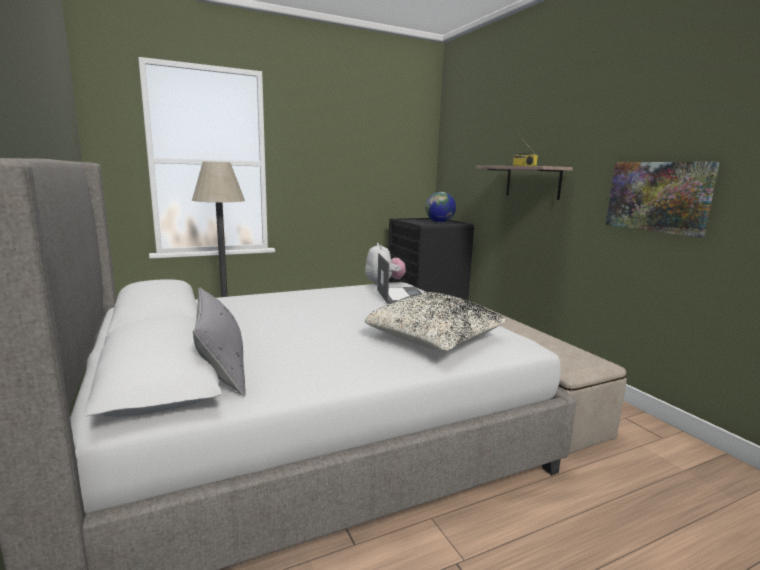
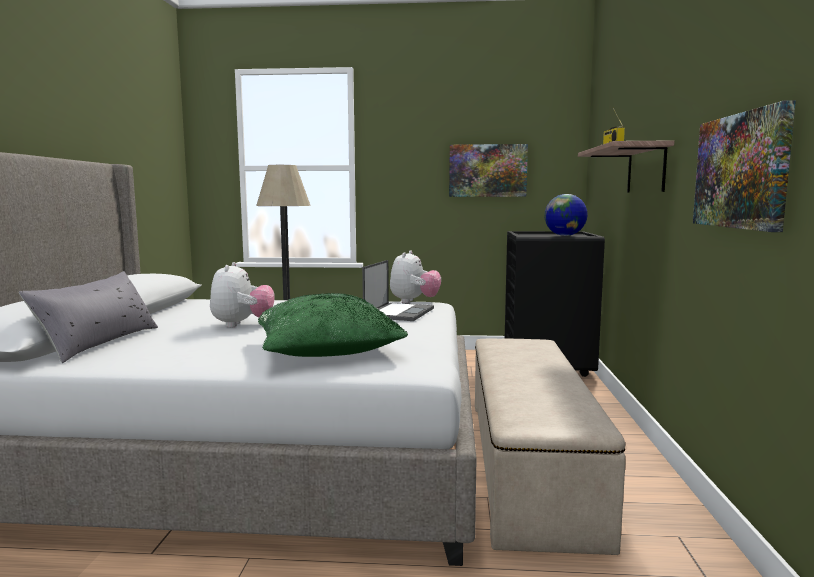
camera: 30 degrees right, 5 degrees down
(309, 324) = (242, 325): none -> plush toy
(372, 170) = (487, 170): none -> picture
(433, 337) = (326, 348): beige pillow -> green pillow

